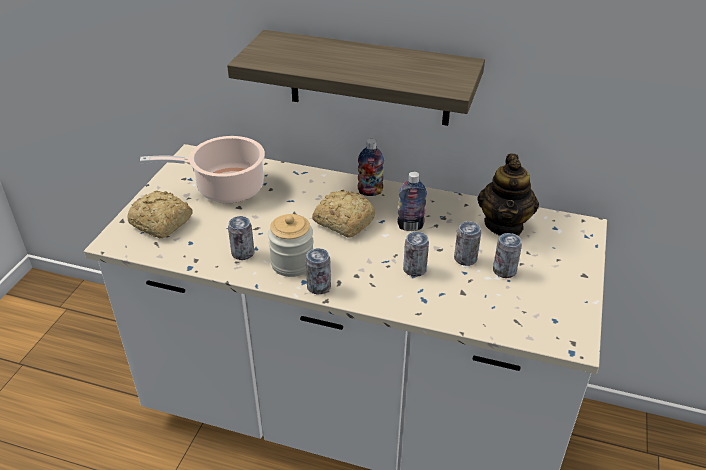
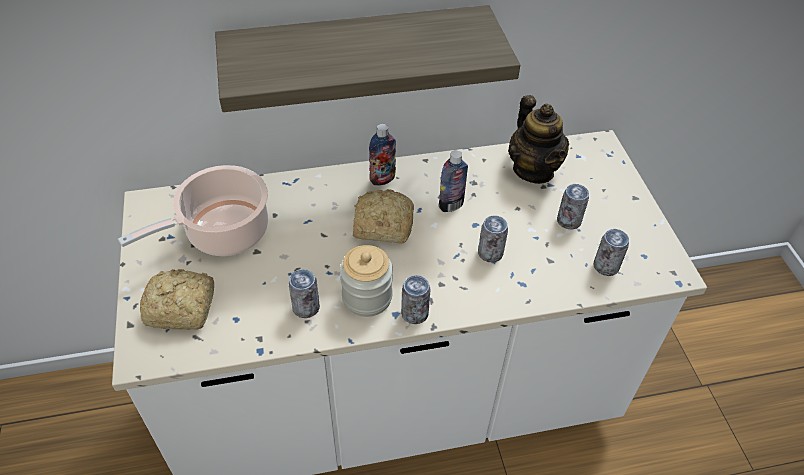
camera: 30 degrees left, 10 degrees up
(465, 259) = (526, 222): can -> can (605, 267)

